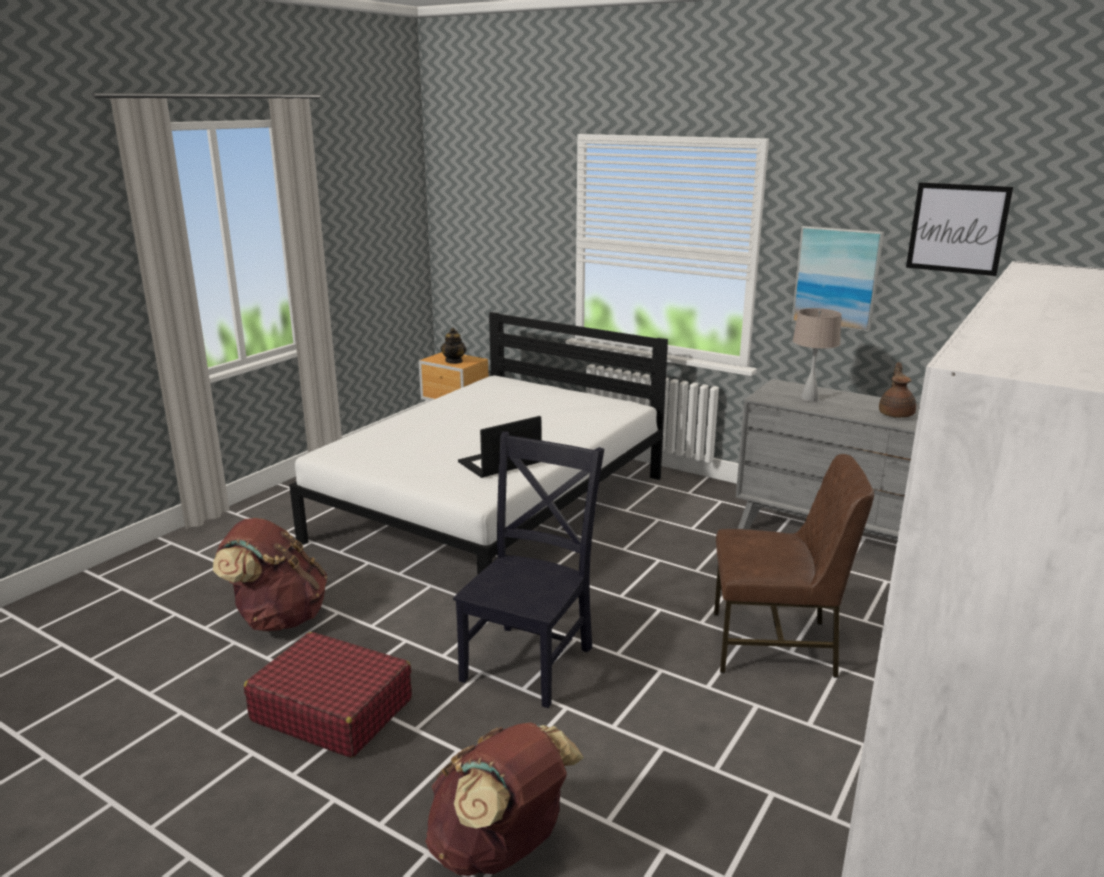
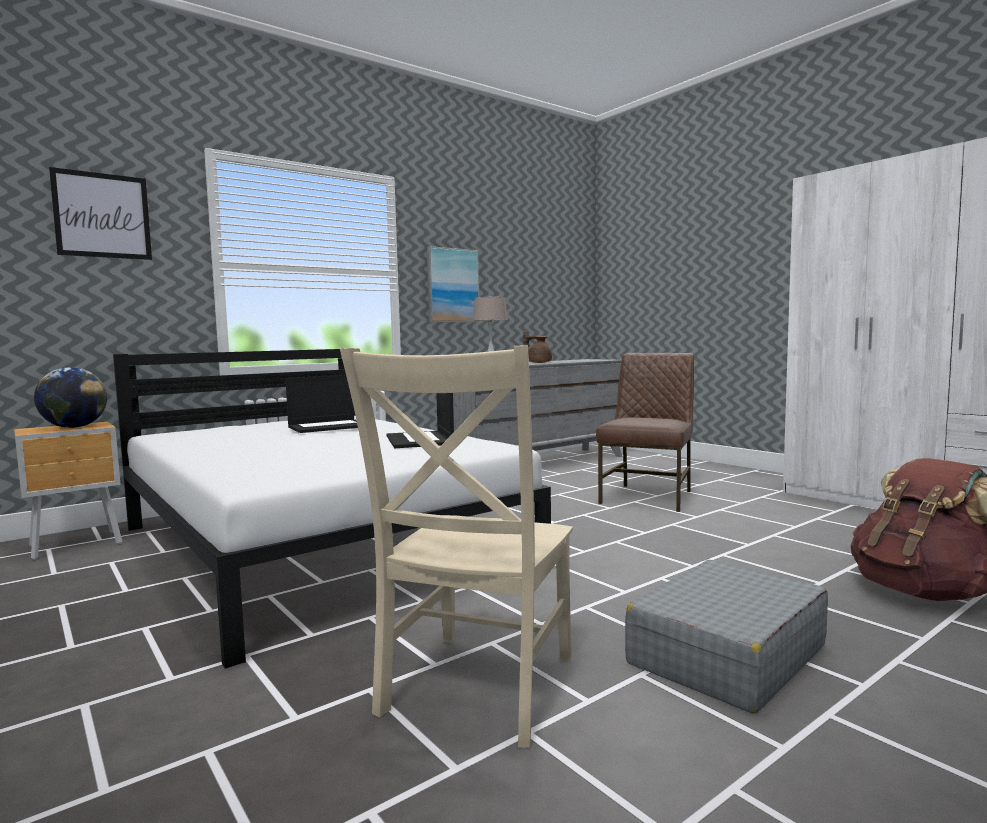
camera: 70 degrees left, 15 degrees down
(278, 618) = (475, 689): brown backpack -> beige chair
(332, 709) = (726, 655): red suitcase -> grey suitcase
(454, 361) = (74, 427): teapot -> globe
(530, 660) = (646, 559): black chair -> none
(544, 418) = (329, 426): none -> laptop
(957, 228) = (511, 248): picture -> picture (102, 215)

